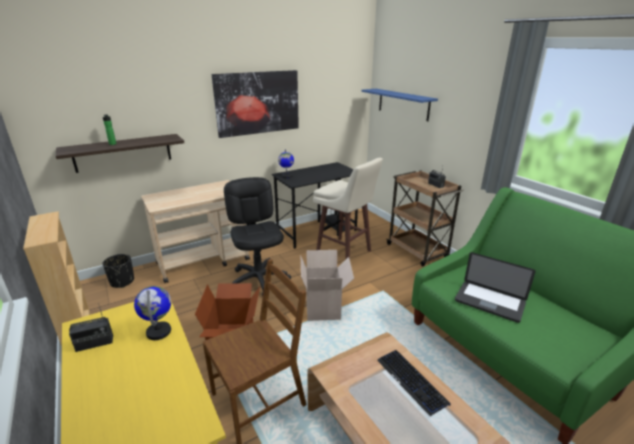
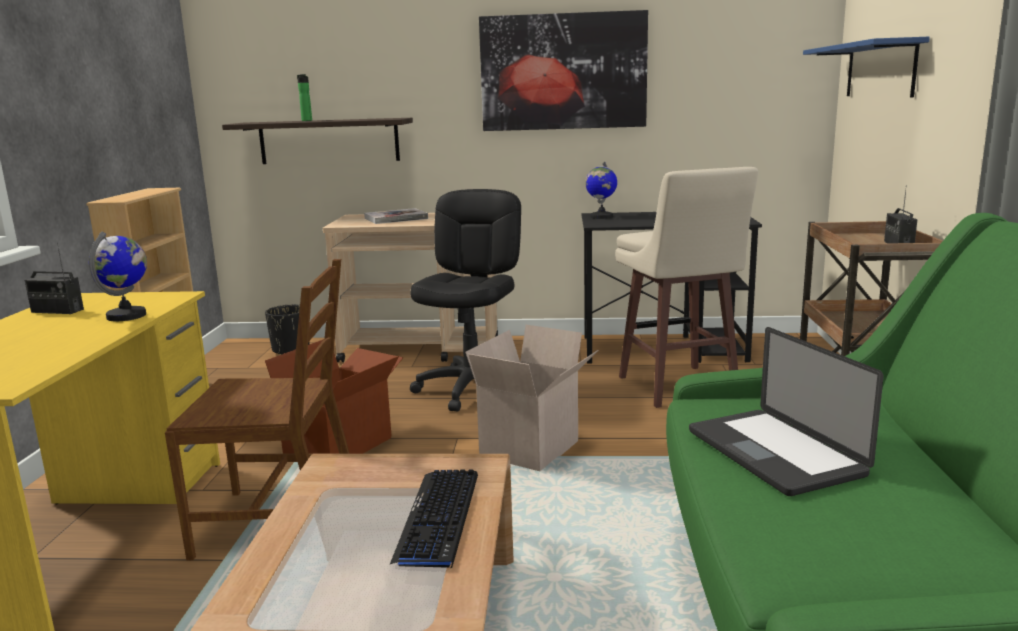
camera: 35 degrees right, 10 degrees down
(182, 195) = (396, 218): none -> book

